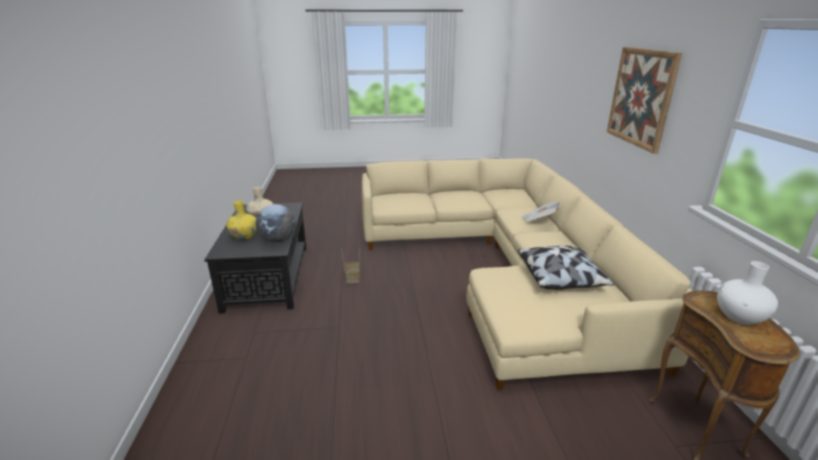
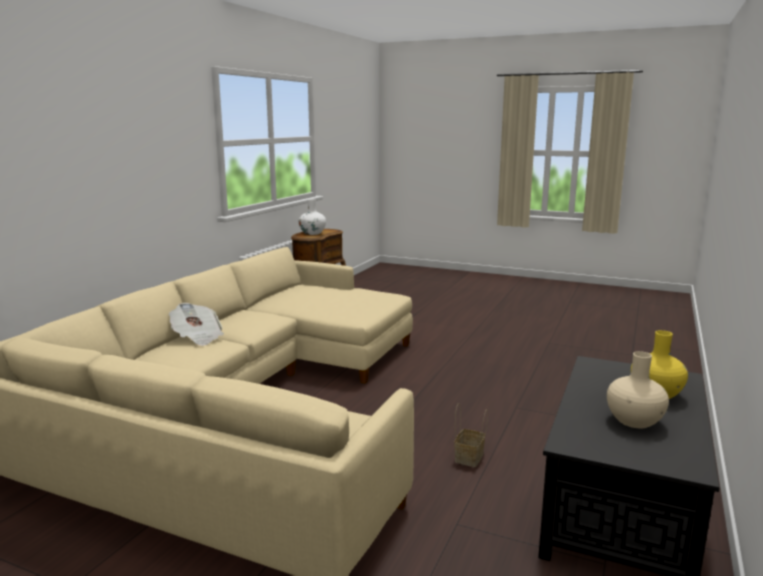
camera: 150 degrees left, 10 degrees down
(278, 240) = (593, 375): globe -> none
(561, 278) = (310, 298): pillow -> none
(641, 97) = (124, 149): picture -> none

